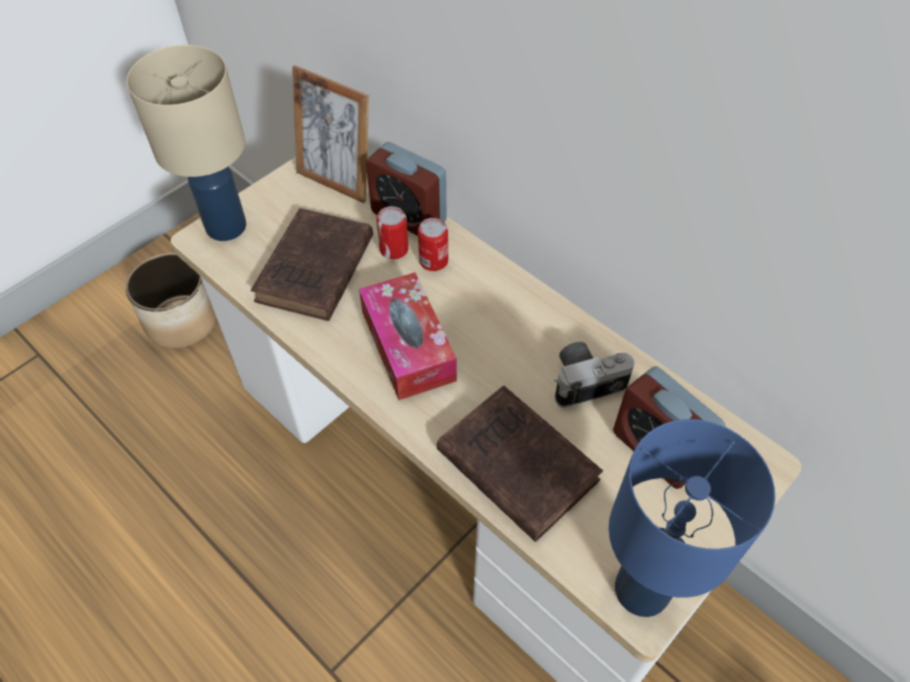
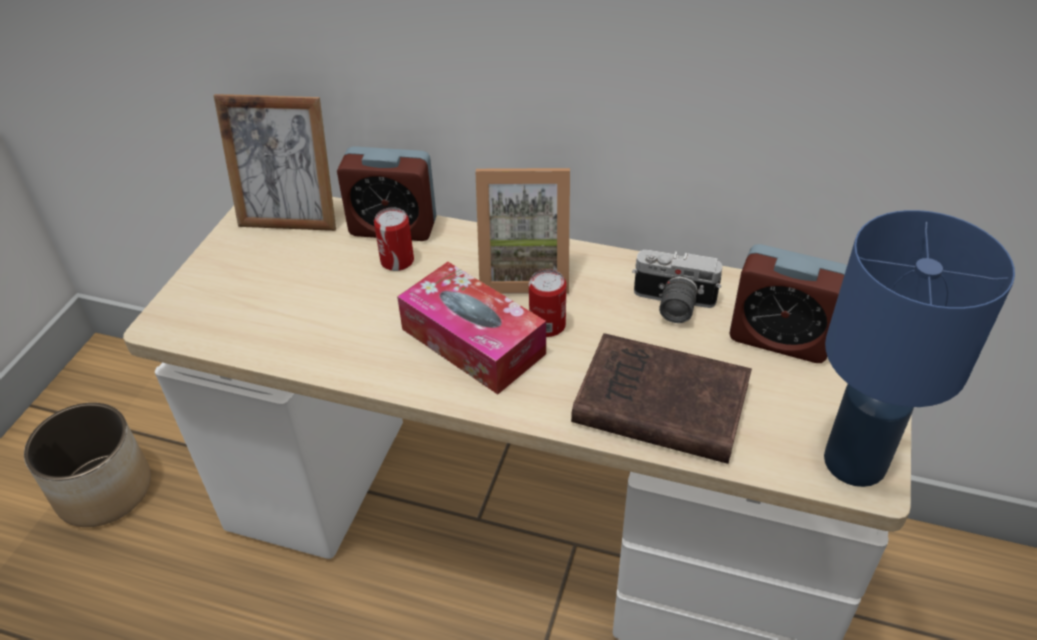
camera: 25 degrees left, 10 degrees down
(224, 227) = (185, 303): beige table lamp -> none
(314, 272) = (321, 311): brown book -> none
(433, 261) = (447, 257): can -> can (547, 325)
(486, 298) = (524, 271): none -> picture frame
(585, 380) = (672, 305): camera -> camera turned 120 degrees counterclockwise

